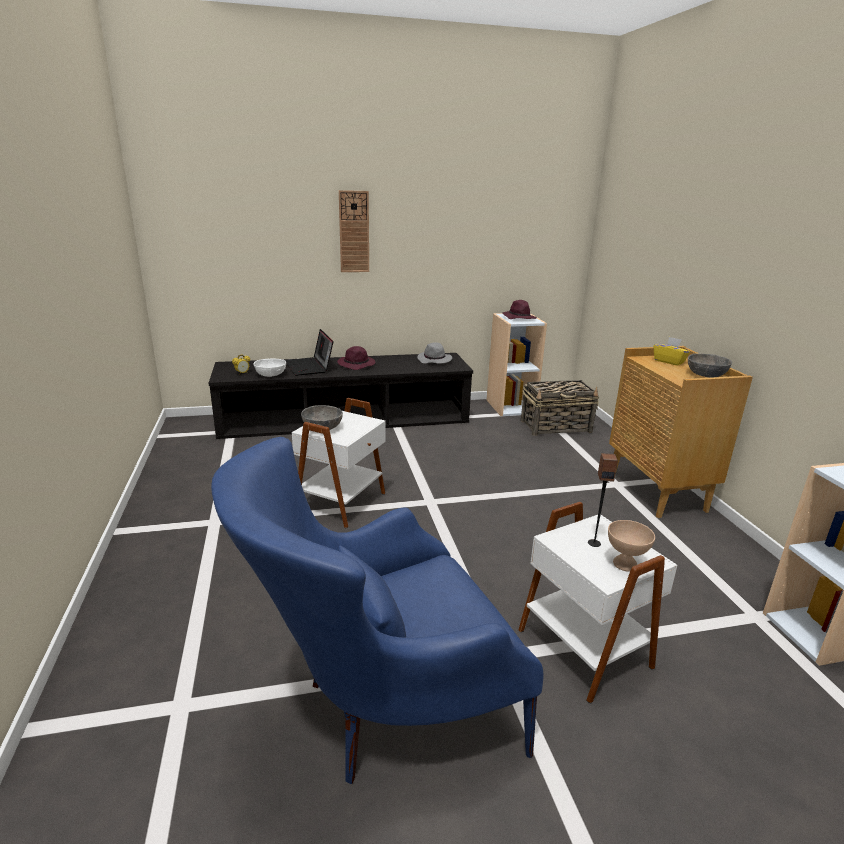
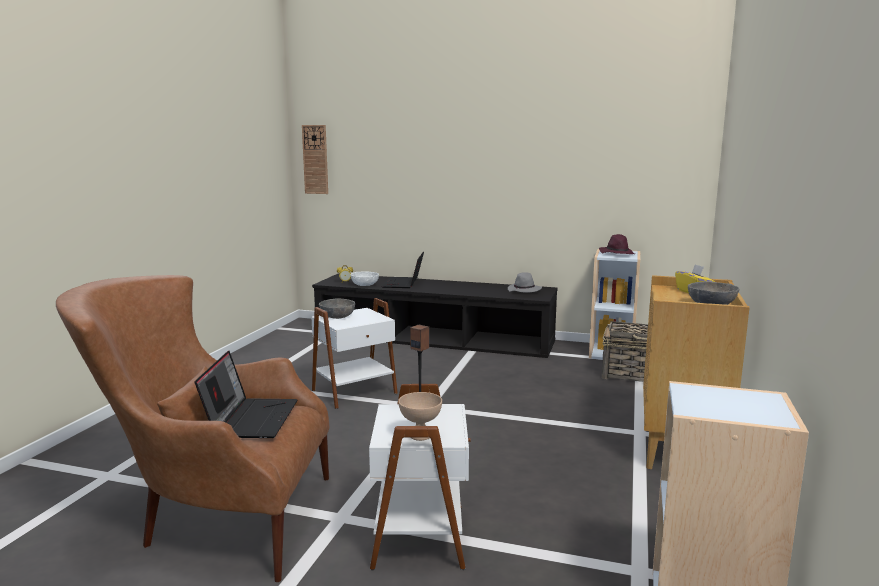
camera: 30 degrees right, 10 degrees down
(354, 232) = (458, 164): wall clock -> wall clock (315, 159)
(357, 364) = (446, 286): purple hat -> none
(382, 711) = (214, 519): blue armchair -> brown armchair
(428, 593) = (251, 418): none -> laptop

